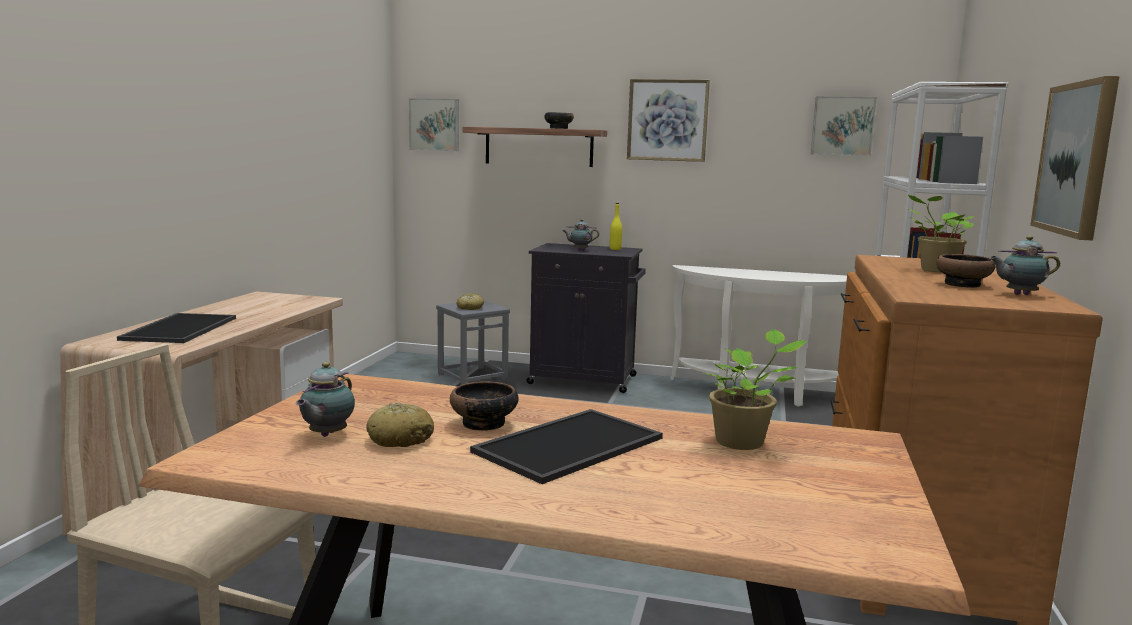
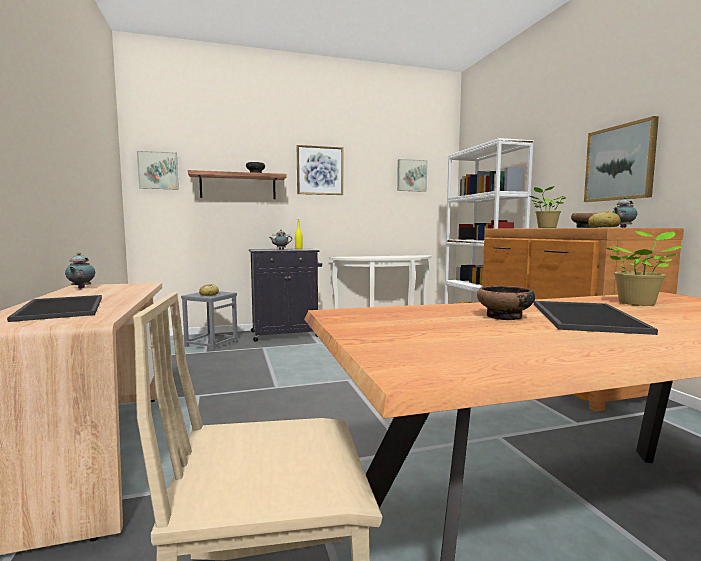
camera: 30 degrees left, 5 degrees down
(326, 435) = (440, 339): teapot -> teapot (80, 288)
(400, 439) = (495, 332): bread -> bread (603, 227)

